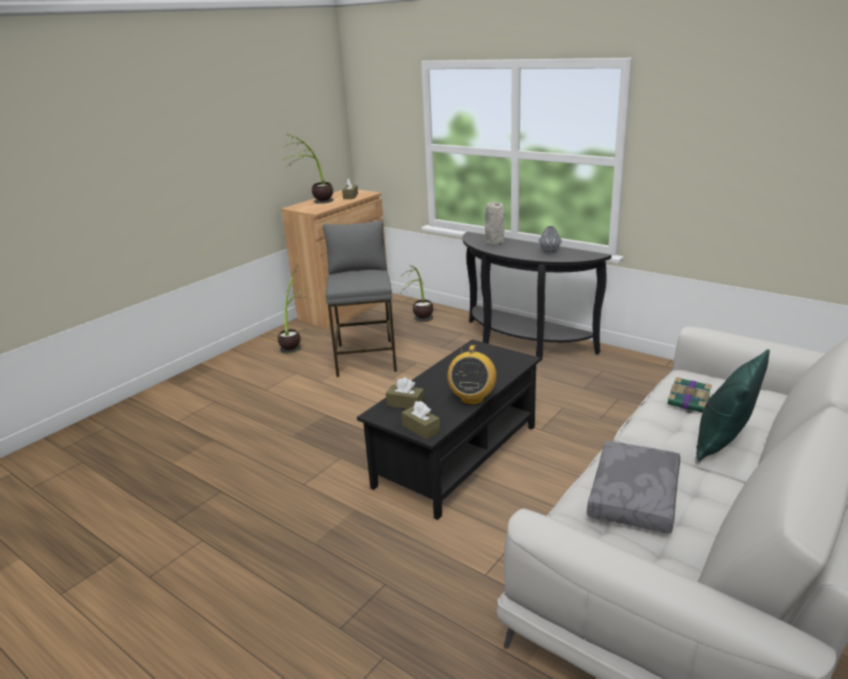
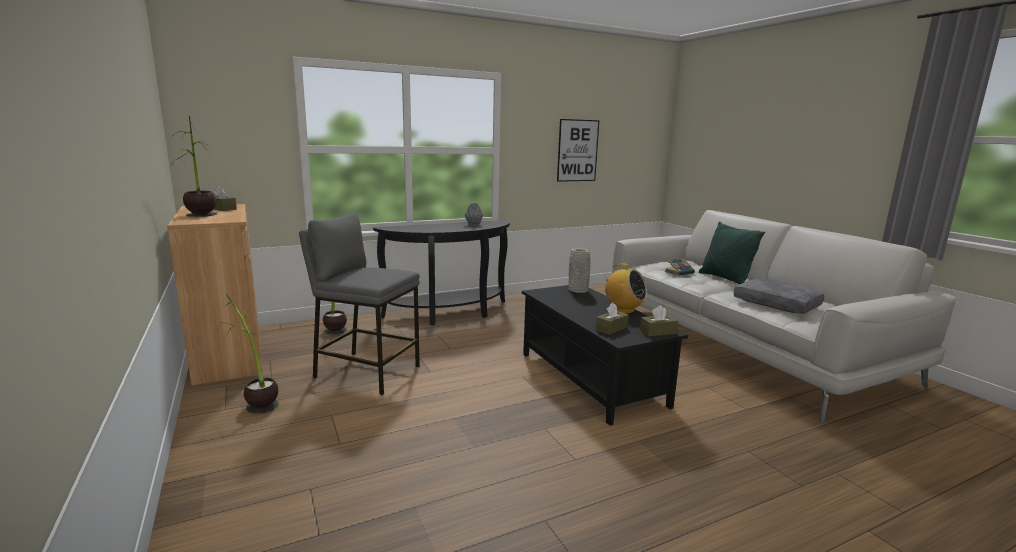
camera: 65 degrees left, 10 degrees down
(494, 243) = (421, 228): grey vase -> grey vase (578, 291)
(757, 172) = (577, 150): none -> picture

